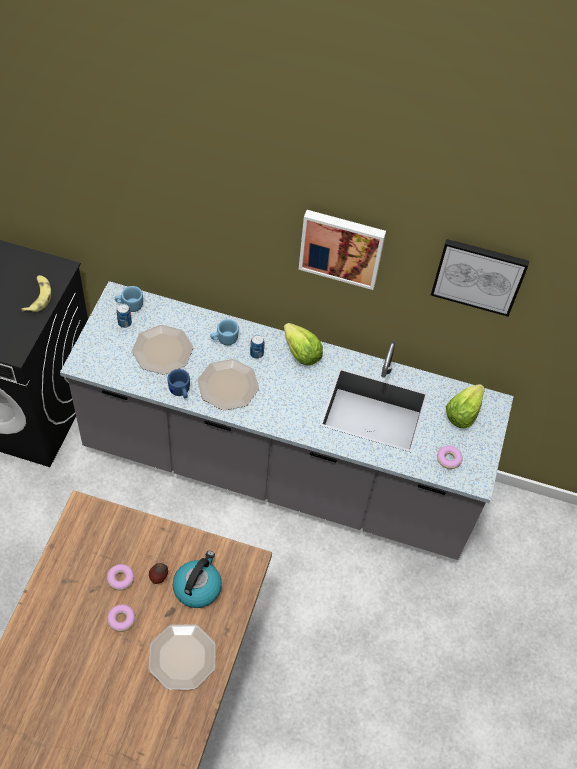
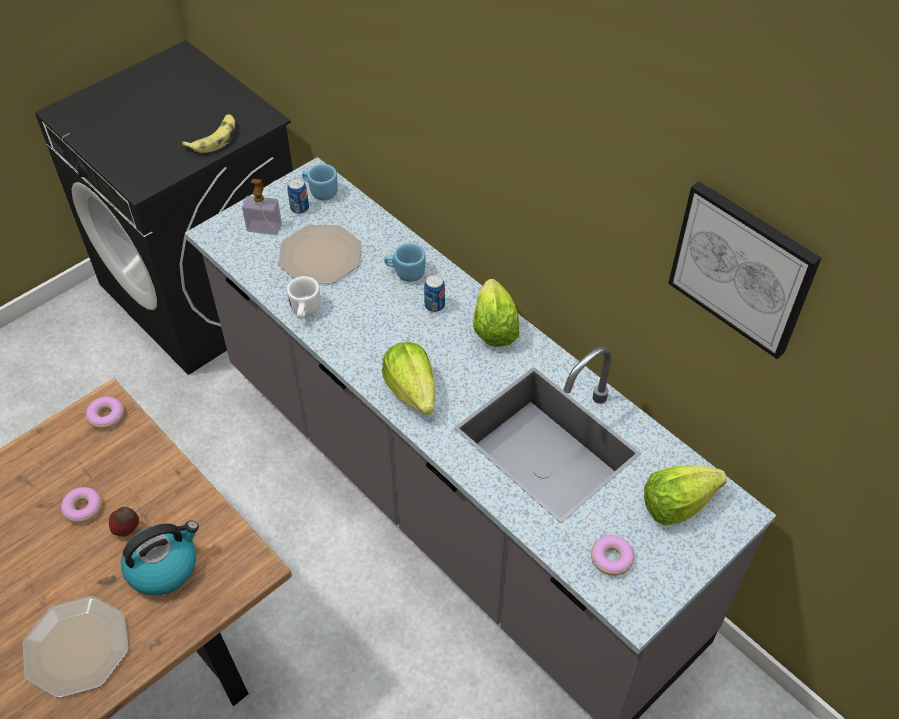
camera: 35 degrees right, 5 degrees down
(111, 346) = (264, 227): none -> soap dispenser
(121, 619) = (45, 559): donut -> donut (106, 416)
(180, 392) = (304, 311): blue mug -> white mug
(228, 385) = (370, 328): plate -> none
(281, 413) = (412, 391): none -> lettuce
(342, 247) = (562, 164): picture -> none

